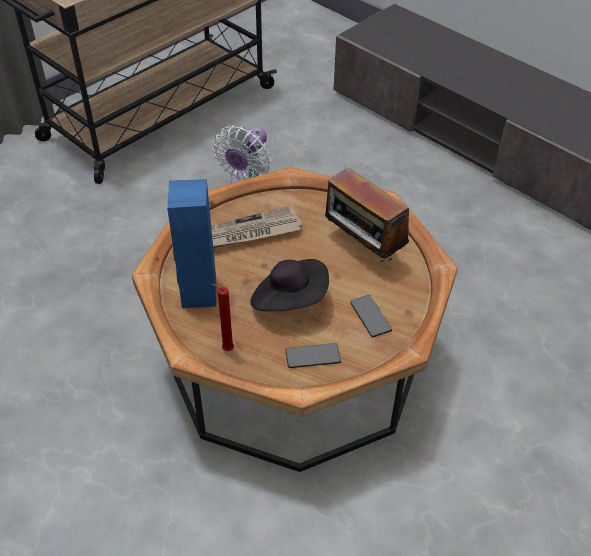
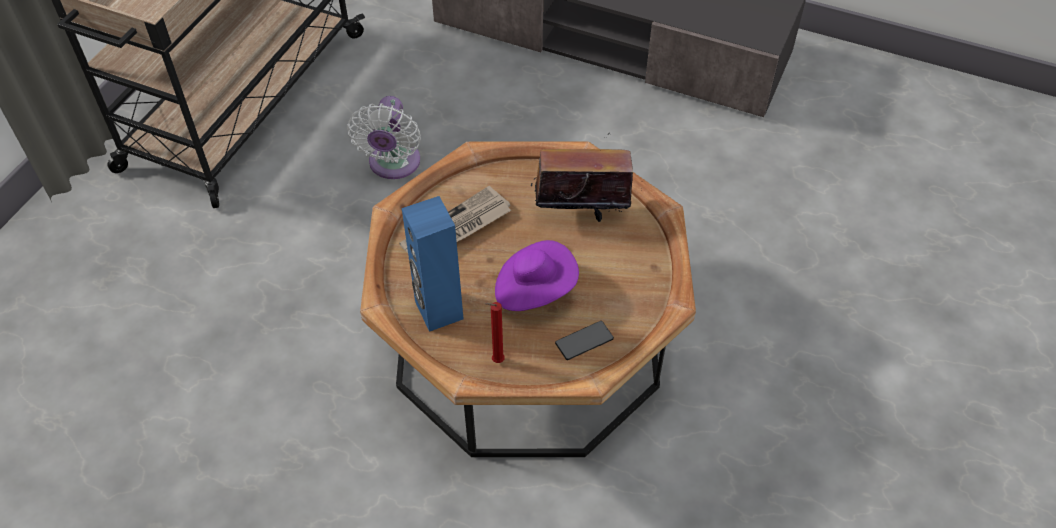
camera: 20 degrees left, 5 degrees up
(290, 300) = (534, 289): black hat -> purple hat
(362, 249) = (580, 212): radio -> radio turned 150 degrees clockwise
(370, 316) = (620, 282): phone -> none

